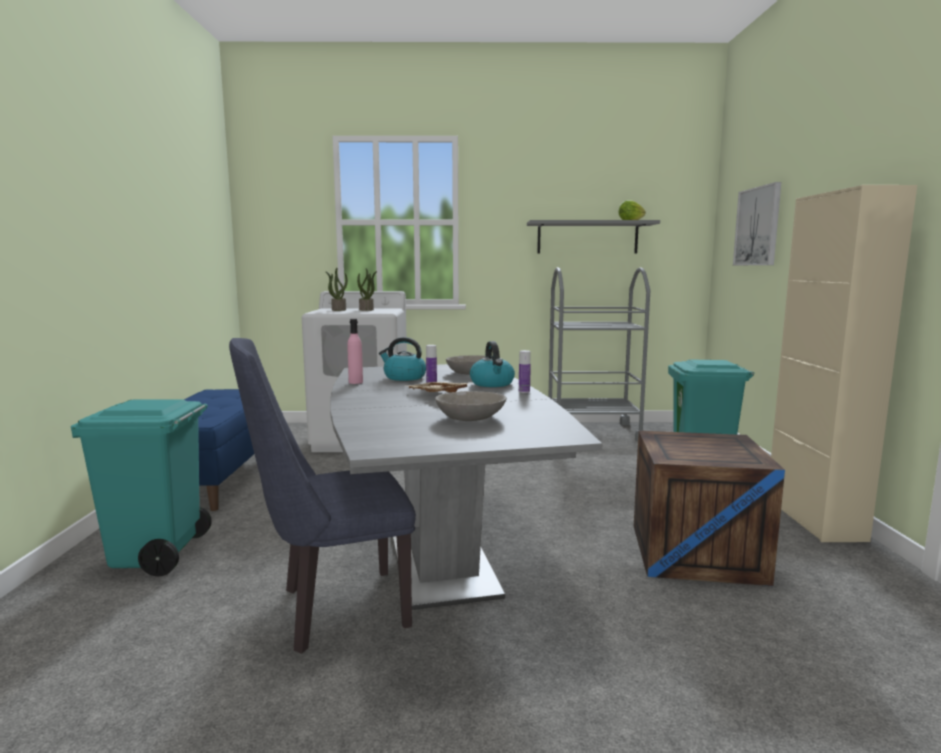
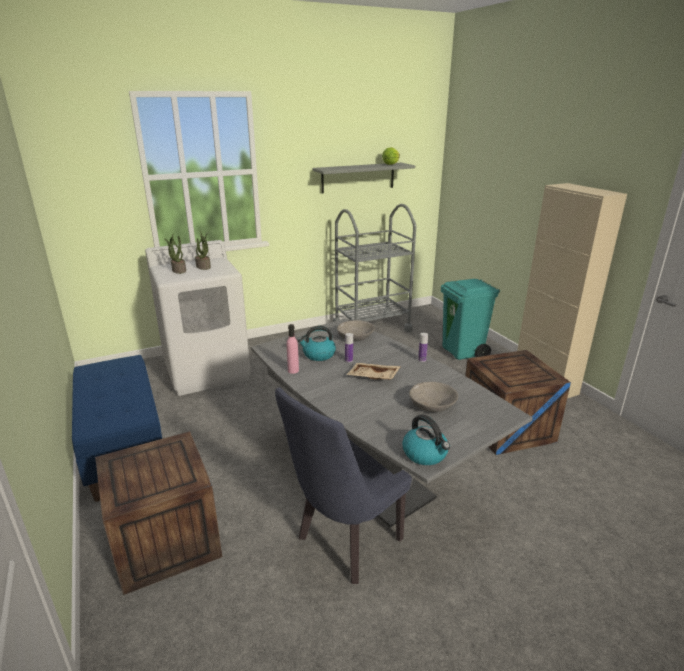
camera: 25 degrees left, 15 degrees up
(157, 555) = (166, 541): turquoise trash can -> crate
(492, 384) = (389, 352): kettle -> kettle (425, 454)
(758, 226) = (488, 177): picture -> none

